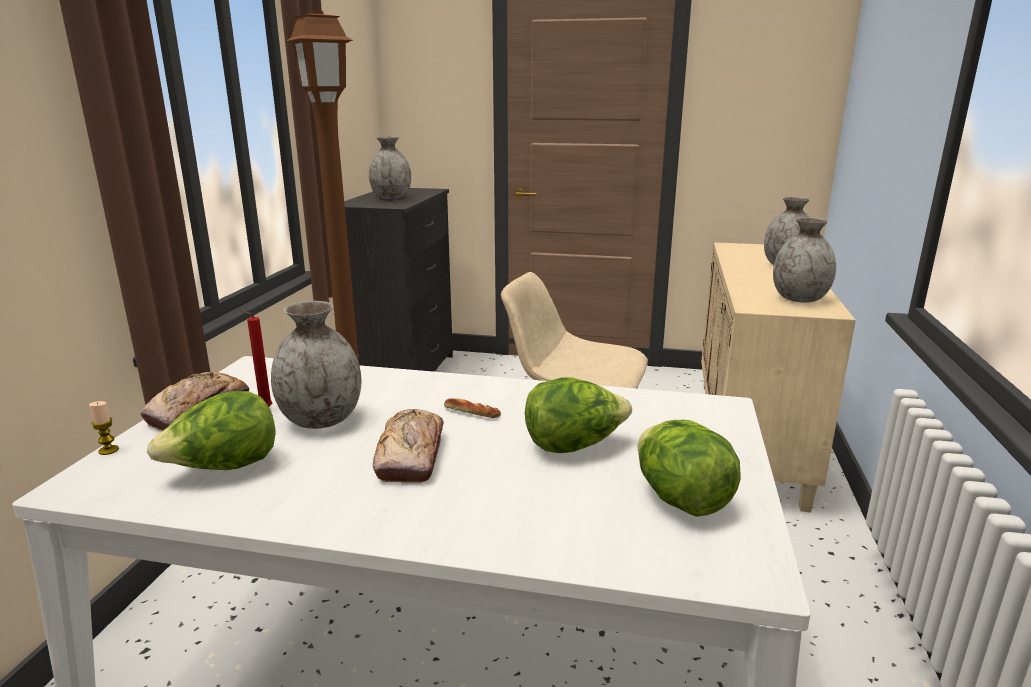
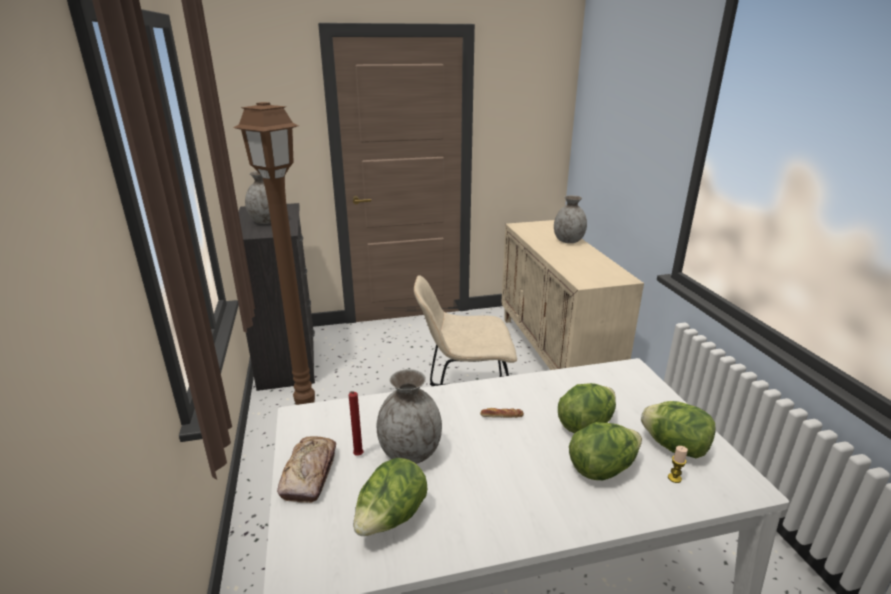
camera: 25 degrees left, 5 degrees up
(108, 450) = (280, 535): candle -> candle (674, 478)
(411, 456) = (502, 465): bread -> none
(538, 493) = (602, 468): none -> lettuce
(799, 299) = (601, 270): grey vase -> none

